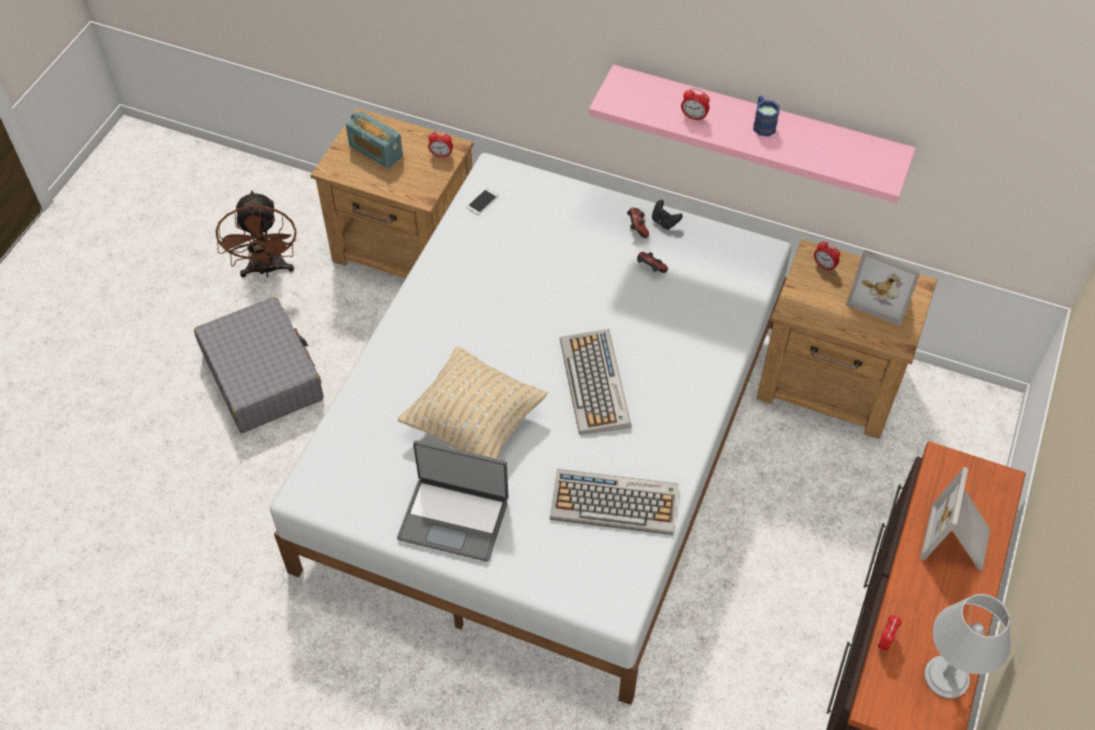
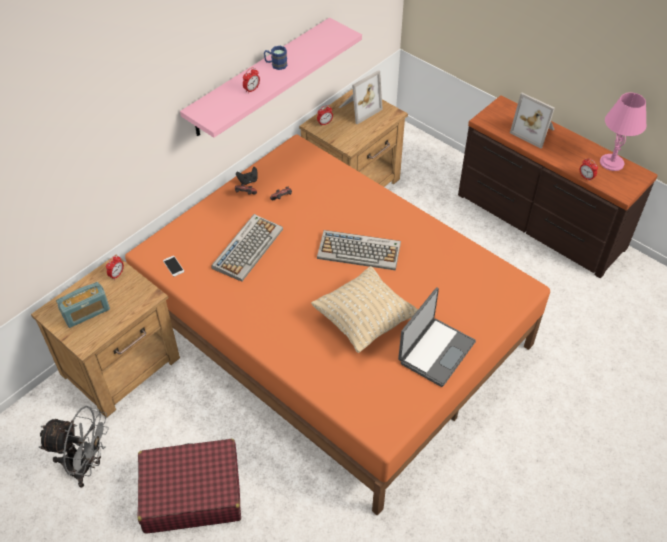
camera: 70 degrees left, 5 degrees down
(263, 375) = (191, 493): grey suitcase -> red suitcase
(267, 269) = (86, 466): brown fan -> grey fan
(549, 441) = (333, 329): white bed -> orange bed
(615, 502) = (452, 267): keyboard -> keyboard (248, 248)
(946, 676) = (611, 162): grey table lamp -> pink table lamp

